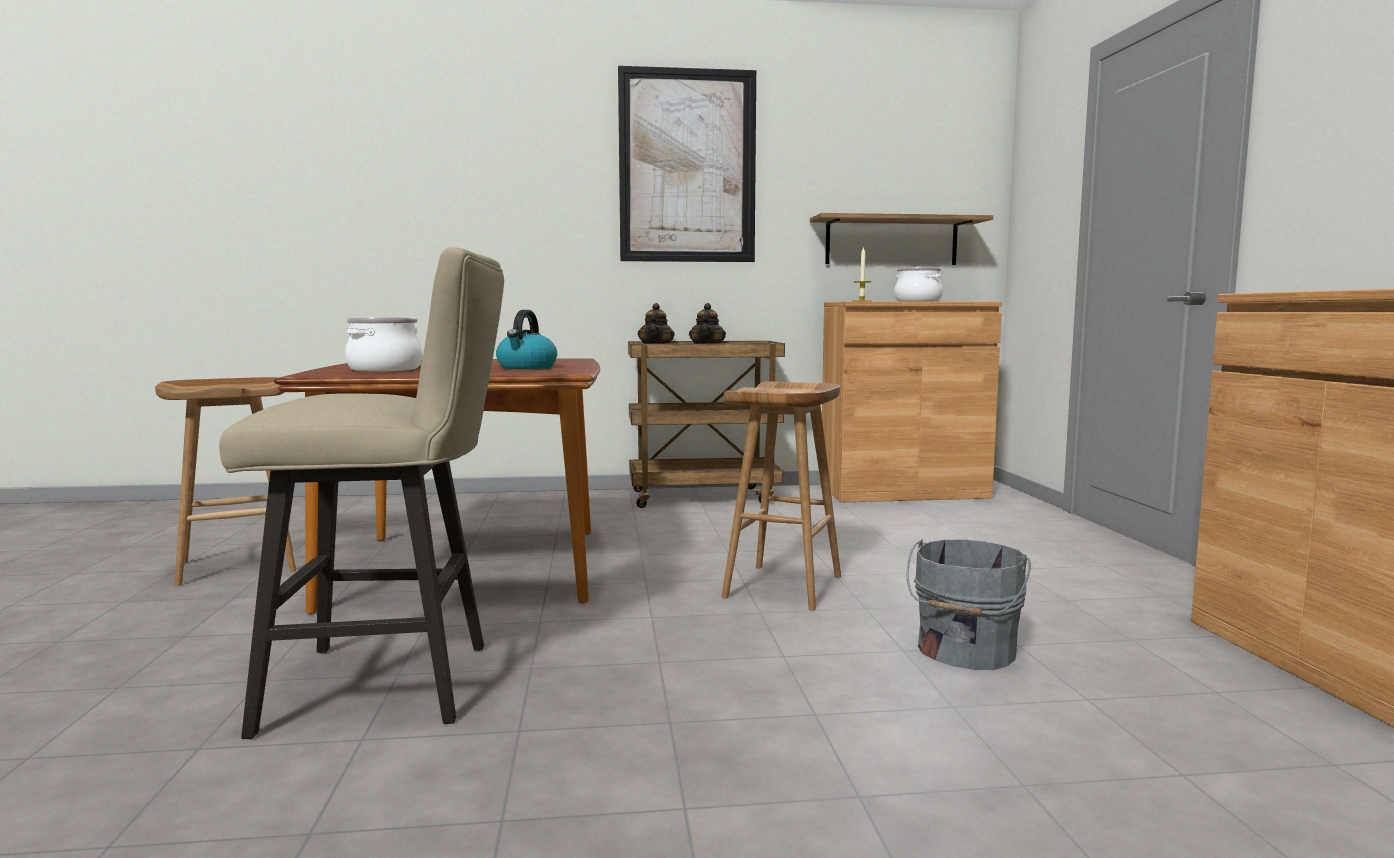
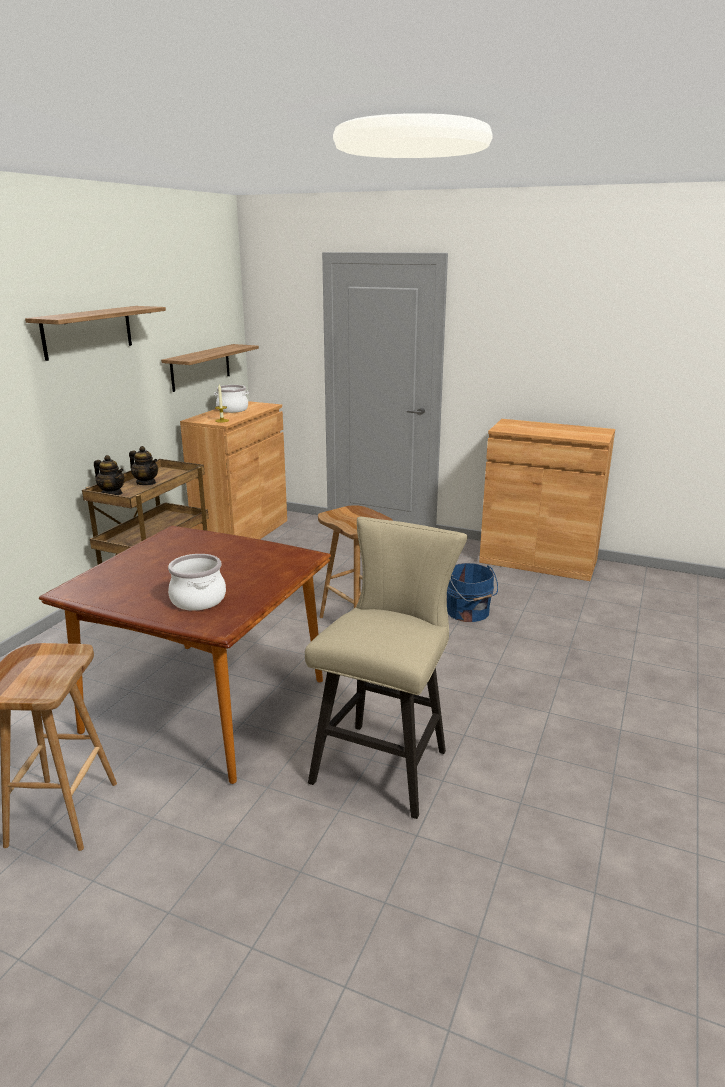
camera: 60 degrees left, 15 degrees up
(527, 367) = (247, 558): kettle -> none
(687, 166) = (88, 332): picture -> shelf
(964, 651) = (468, 613): grey bucket -> blue bucket

